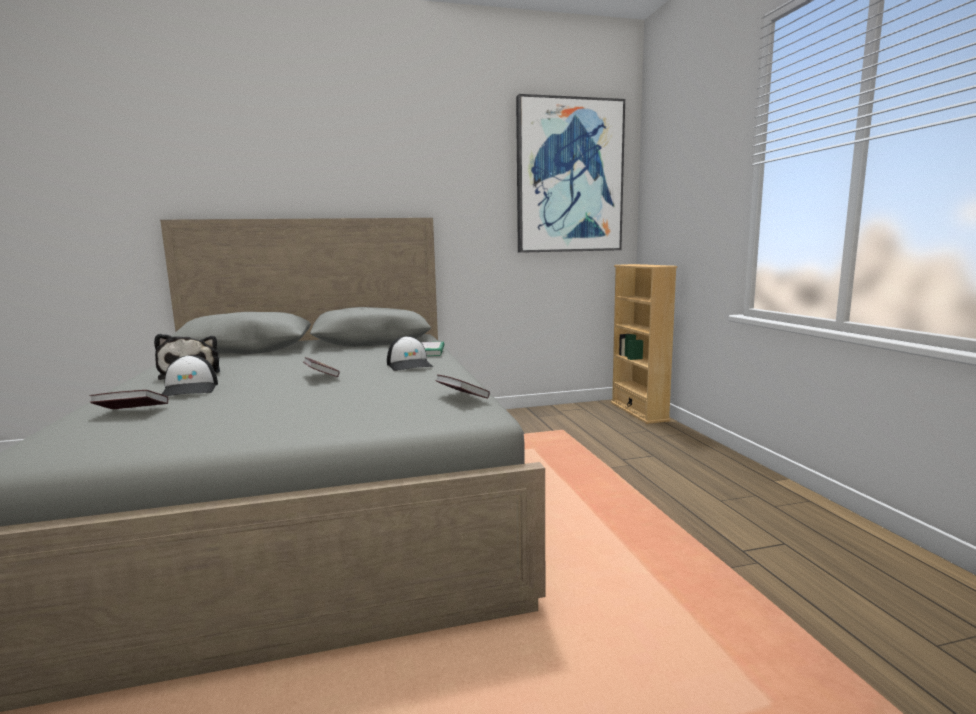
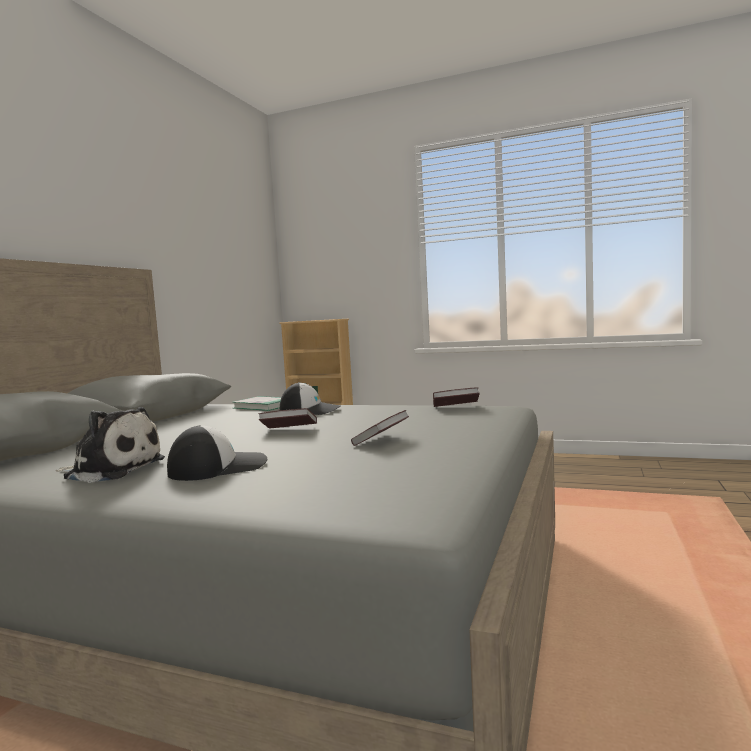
camera: 55 degrees left, 5 degrees down
(132, 412) = (285, 485): book -> book (381, 440)
(190, 389) = (218, 467): cap -> cap turned 45 degrees counterclockwise
(569, 177) = (239, 240): picture -> none

